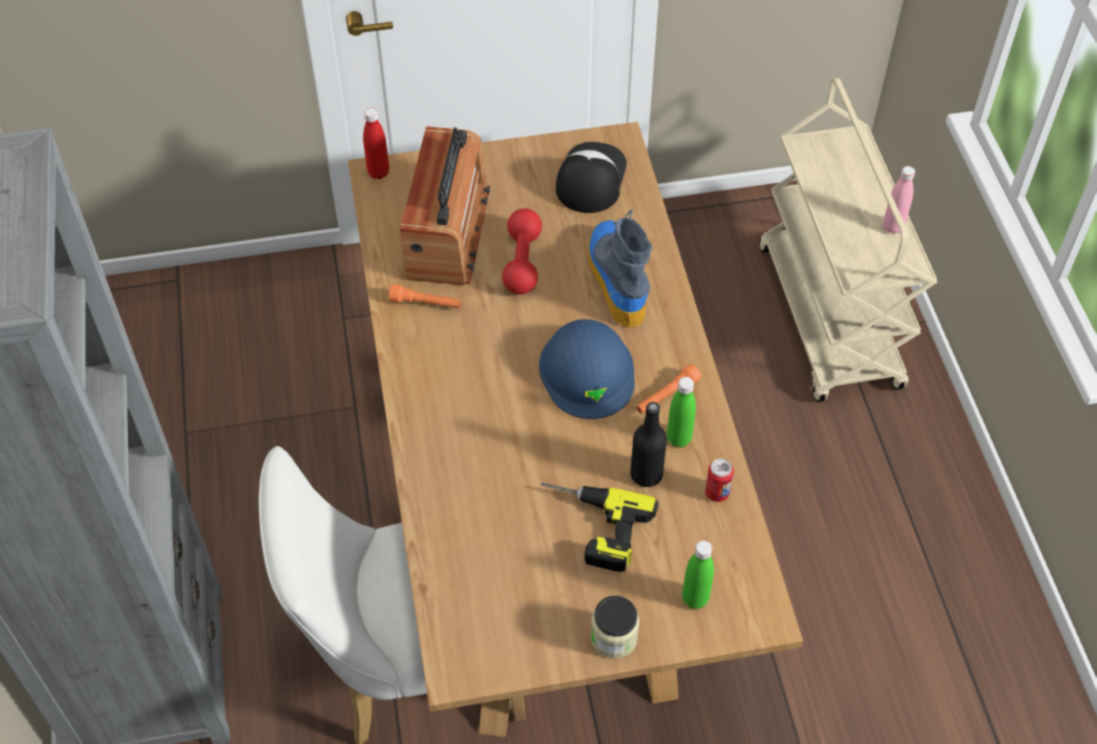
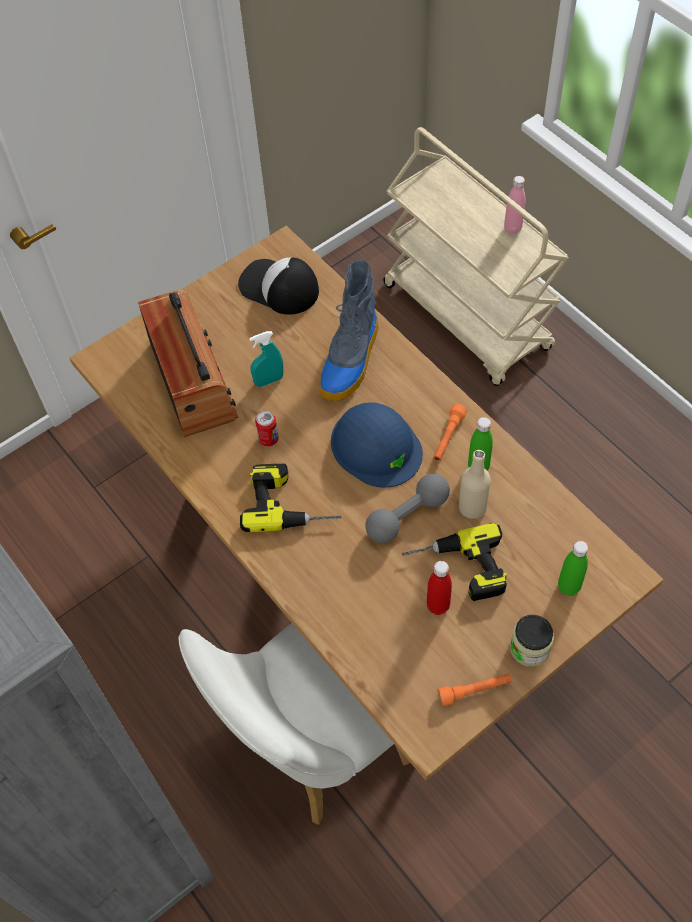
camera: 25 degrees left, 5 degrees up
(378, 173) = (102, 357): red bottle -> red bottle (438, 605)
(426, 304) = (213, 450): orange flashlight -> orange flashlight (474, 690)
(468, 386) = (291, 502): none -> power drill
(522, 262) = (269, 380): red dumbbell -> turquoise spray bottle
(574, 452) = (407, 516): none -> grey dumbbell
(590, 178) = (278, 288): cap -> cap turned 45 degrees counterclockwise
(616, 278) = (350, 361): boot -> boot turned 120 degrees counterclockwise
(646, 474) = (472, 507): black bottle -> beige bottle
(717, 493) = (532, 496): can -> can (268, 439)

